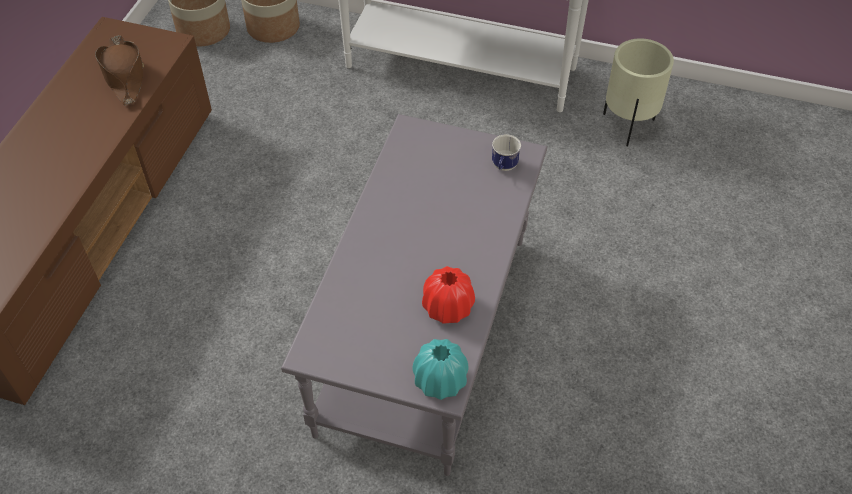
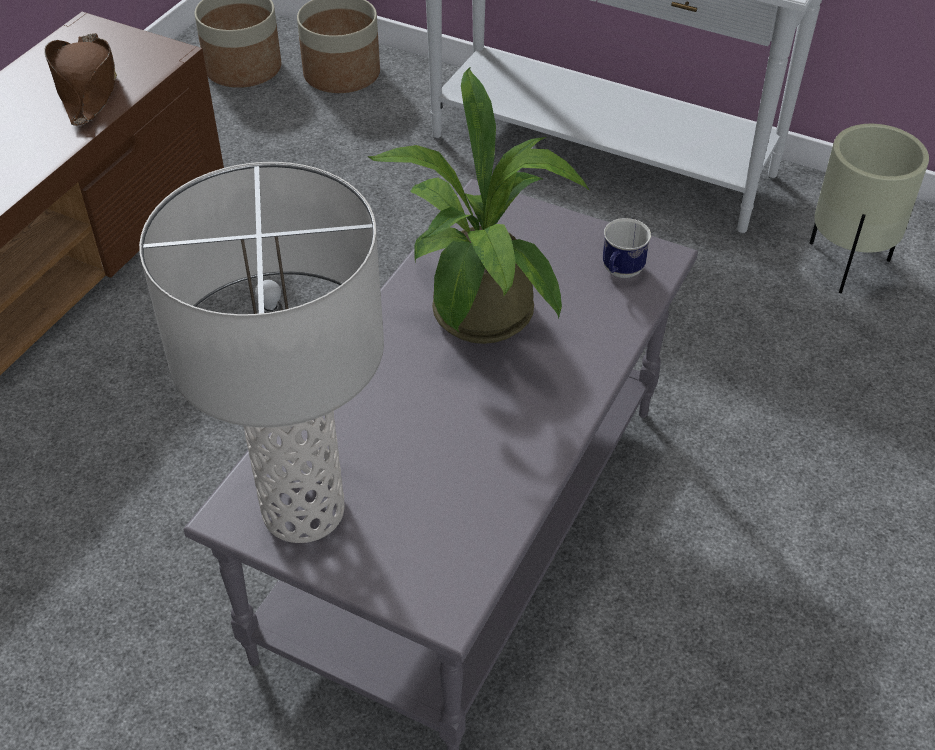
camera: 10 degrees right, 5 degrees down
(349, 346) = (302, 510): none -> white table lamp
(426, 212) = (480, 323): none -> potted plant
(440, 380) = (440, 589): turquoise vase -> none
(448, 307) = (481, 473): red vase -> none

